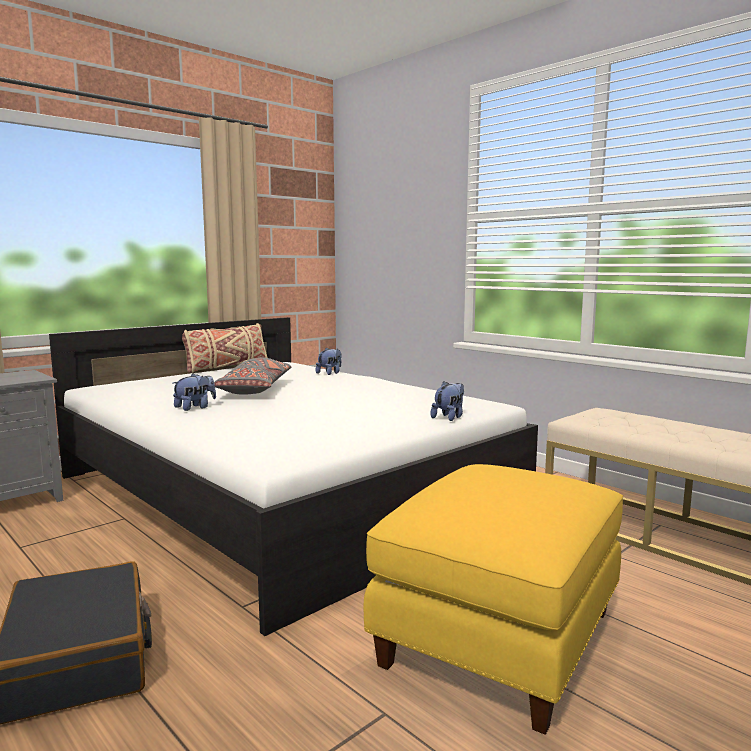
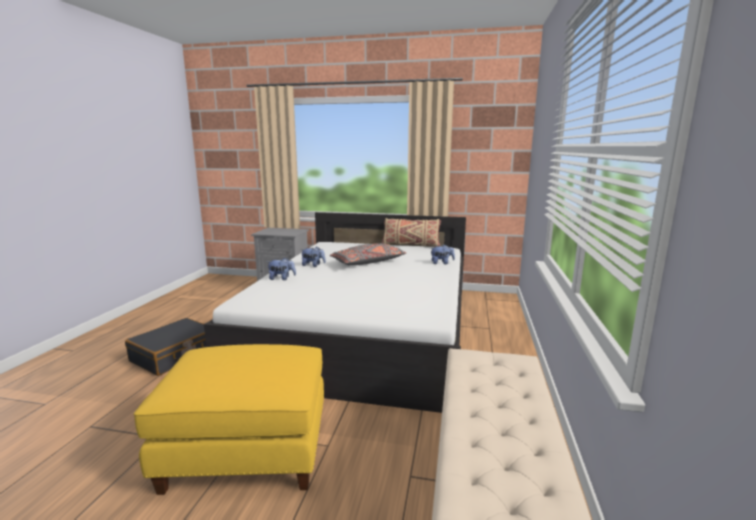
camera: 55 degrees right, 5 degrees up
(449, 417) = (375, 314): plush toy -> plush toy (282, 278)

